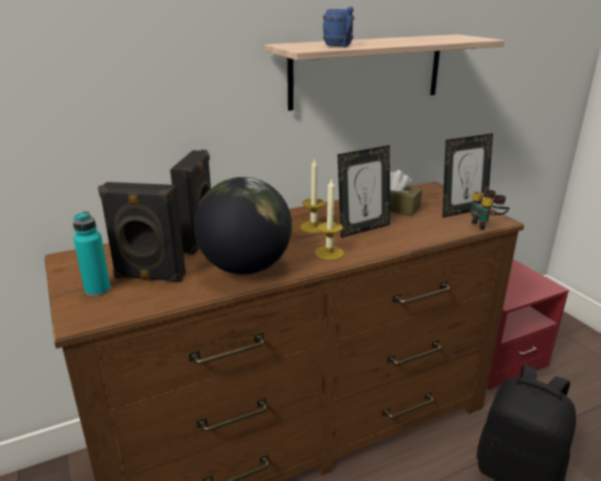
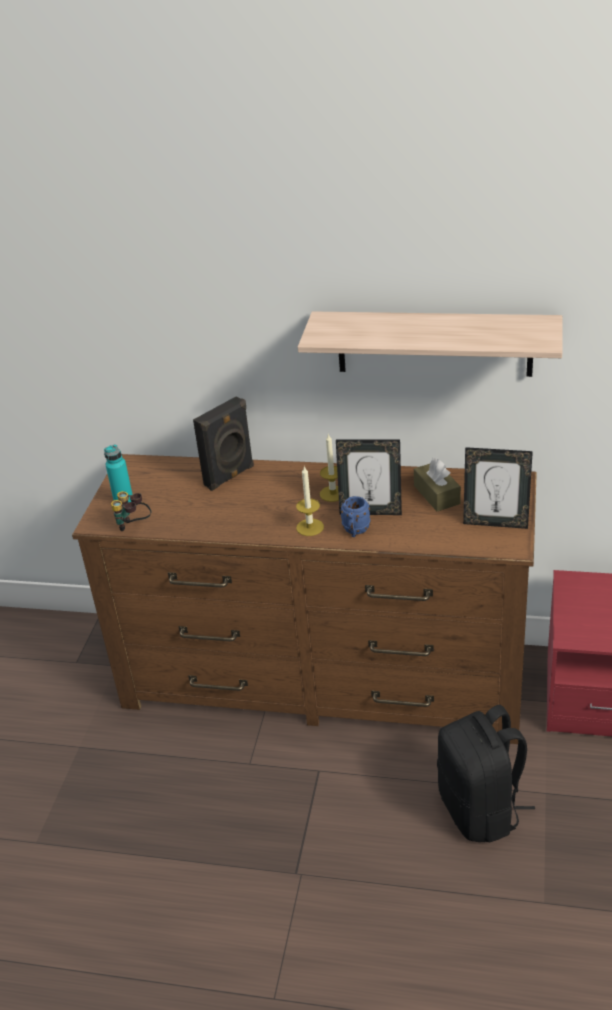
camera: 40 degrees right, 10 degrees up
(149, 277) = (163, 502): black speaker -> none
(245, 268) = (233, 518): globe -> none
(340, 46) = (359, 336): blue mug -> blue mug (355, 531)
(485, 225) = (490, 548): binoculars -> binoculars (134, 527)

